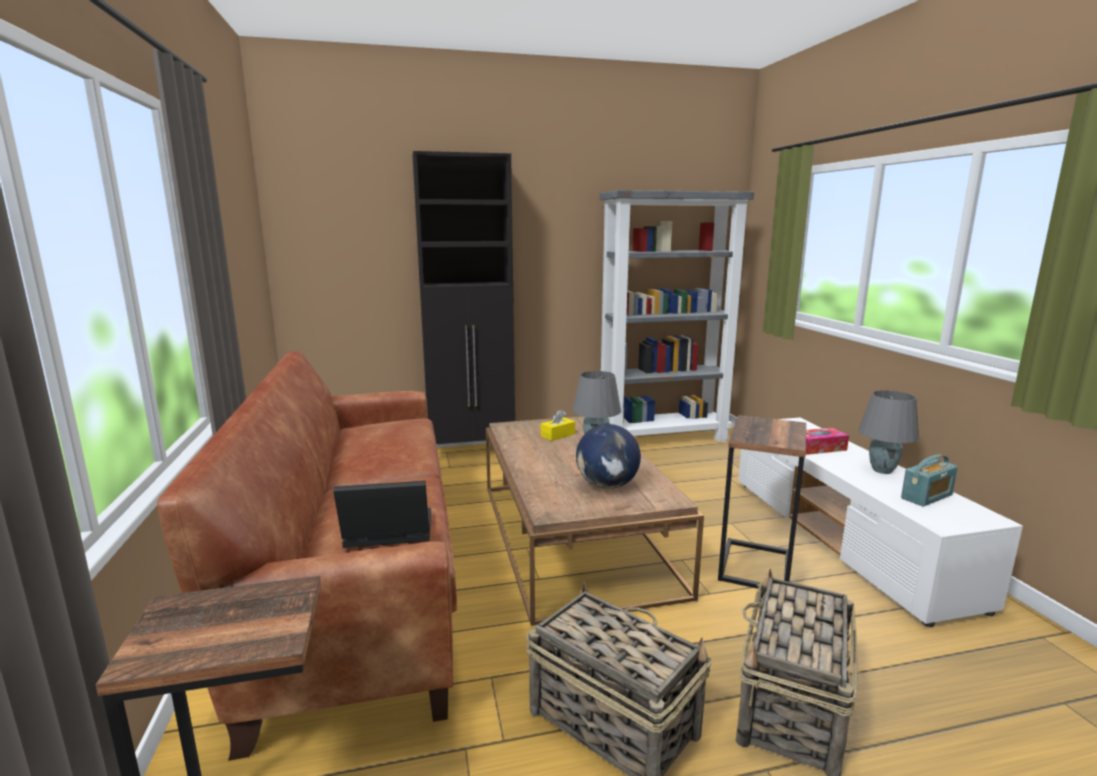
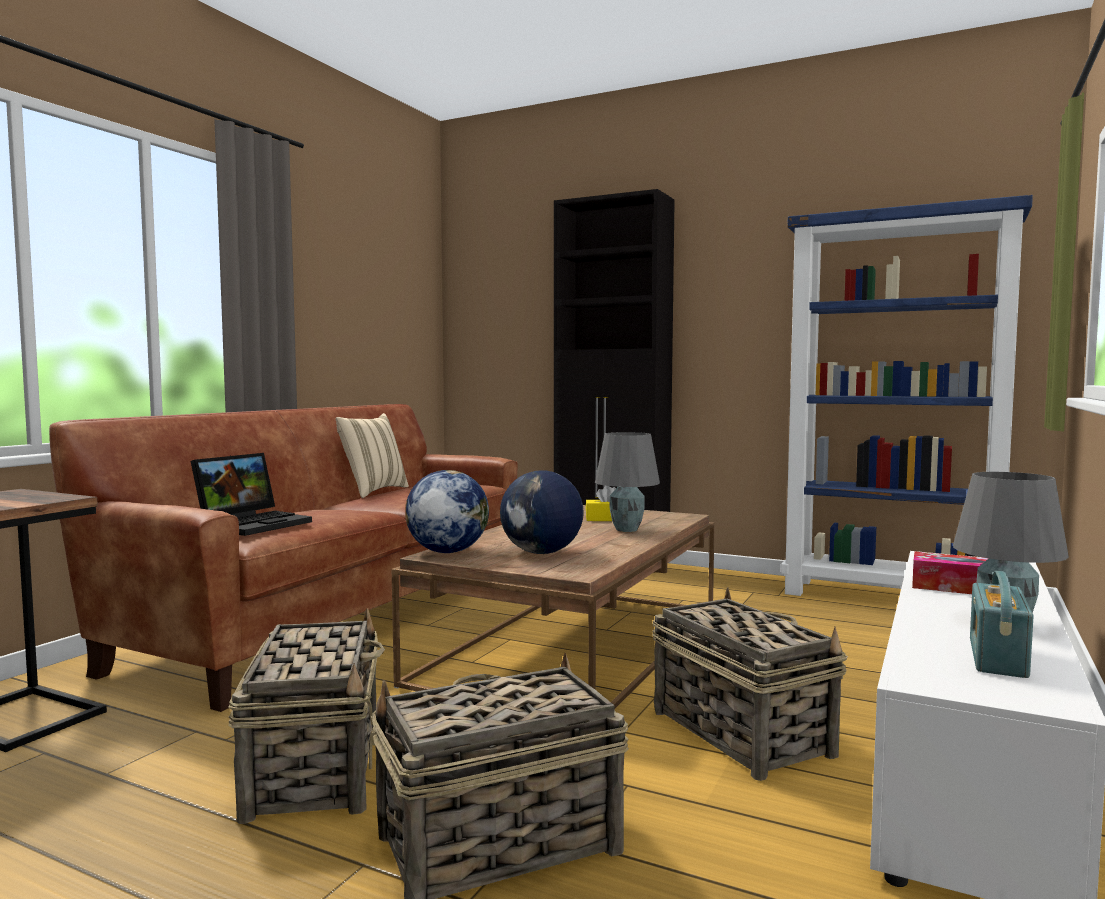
camera: 40 degrees right, 10 degrees down
(337, 450) = (373, 491): none -> beige pillow
(386, 534) = (254, 524): laptop -> laptop turned 90 degrees clockwise
(548, 506) = (447, 552): none -> globe
(663, 438) = (891, 598): grey bookcase -> blue bookcase
(753, 566) = (739, 732): side table -> basket
(926, 497) = (997, 658): radio -> radio turned 105 degrees clockwise

